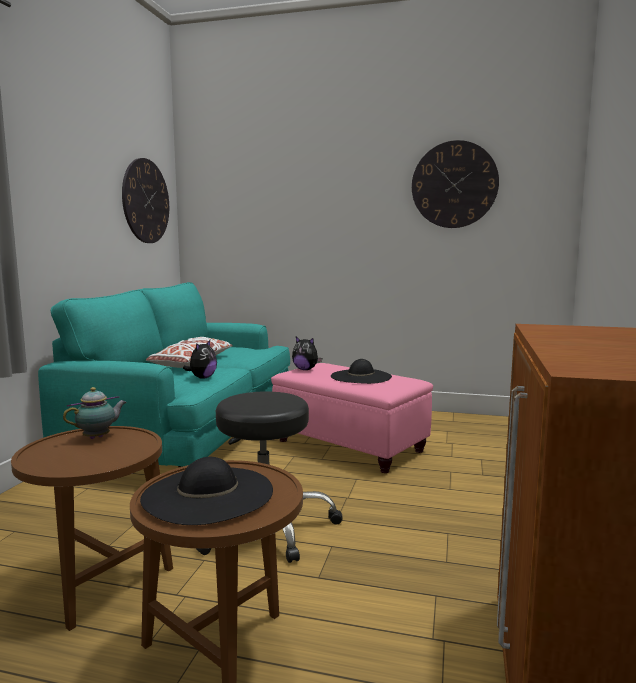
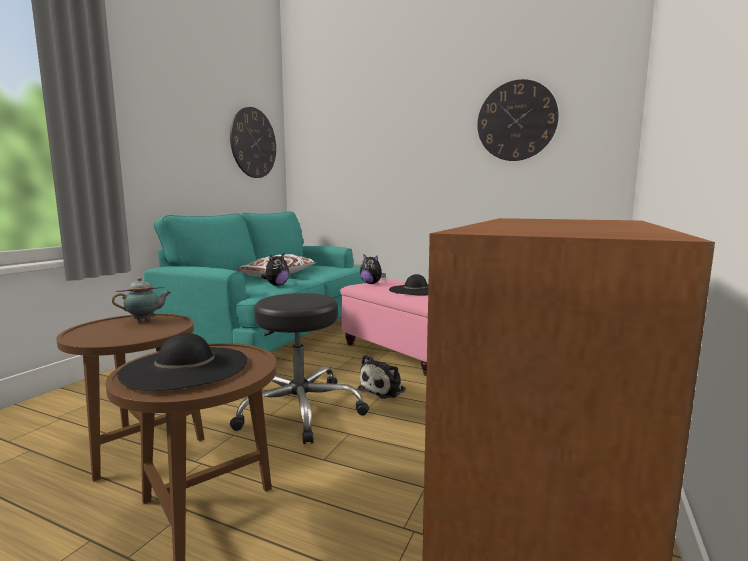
camera: 10 degrees right, 0 degrees up
(346, 492) = (384, 389): none -> plush toy

